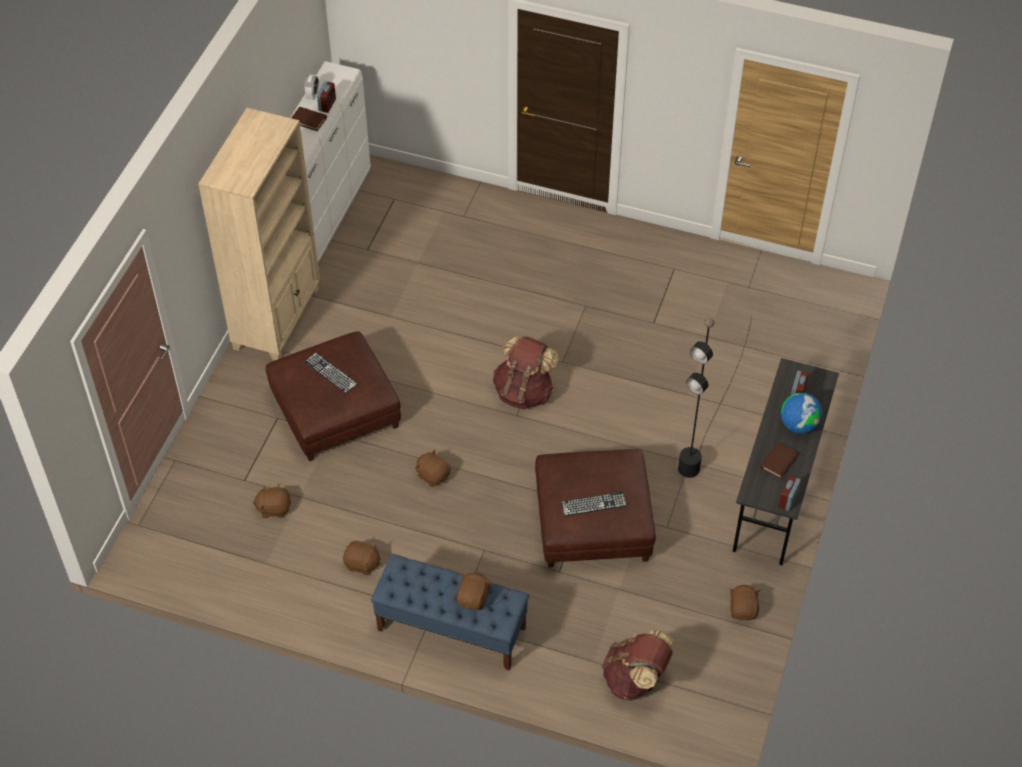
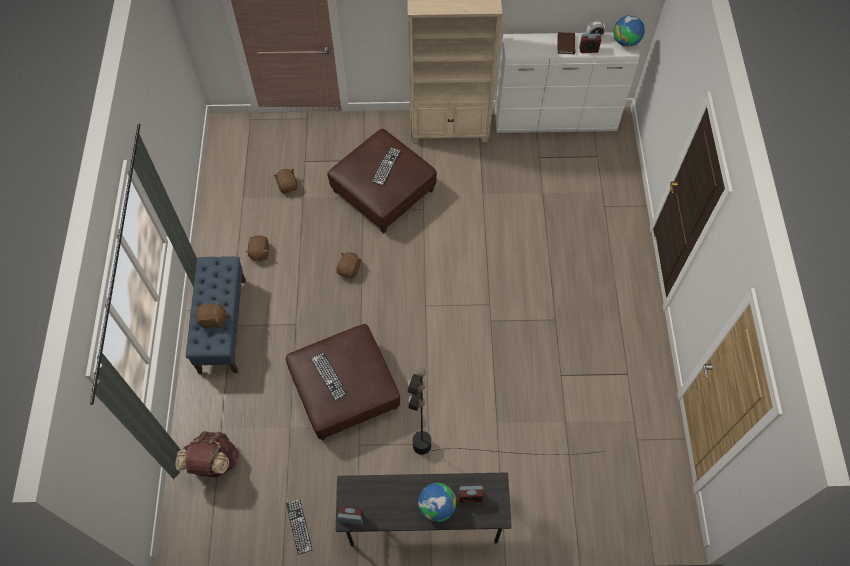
camera: 70 degrees right, 10 degrees up
(334, 72) = (626, 42): none -> globe
(524, 392) = (449, 304): brown backpack -> none
(743, 609) = (299, 526): brown plush toy -> keyboard
(778, 462) = (390, 500): brown book -> none

